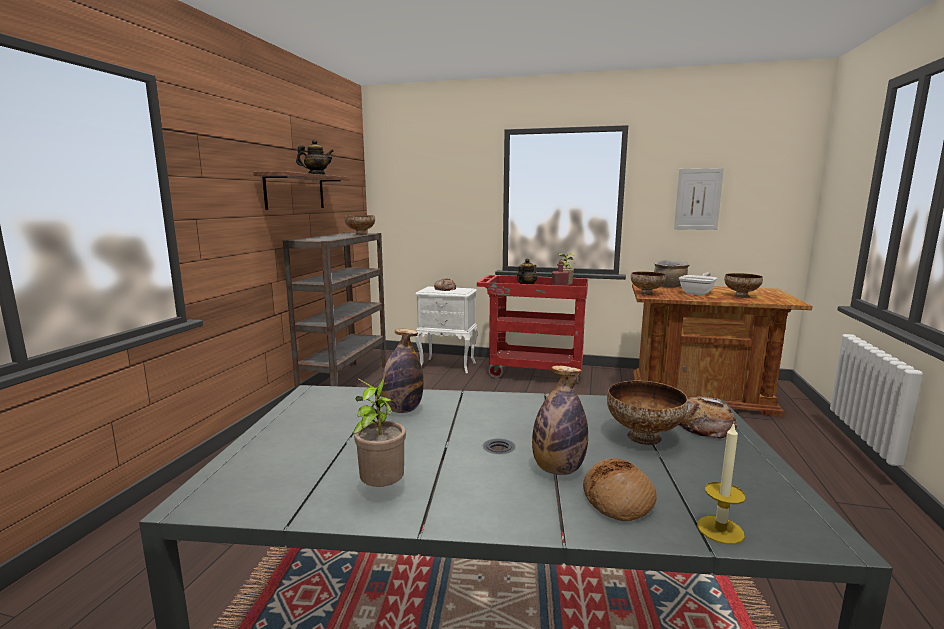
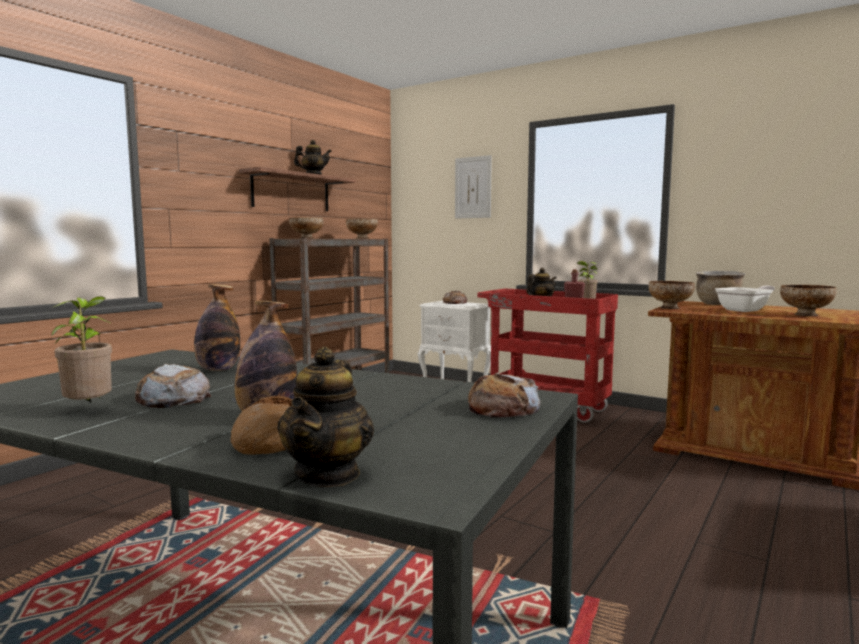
camera: 20 degrees right, 5 degrees down
(433, 459) = (173, 398): none -> bread
(643, 436) = (409, 408): bowl -> bowl (307, 238)
(698, 199) = (769, 192): picture -> picture (473, 187)
(720, 530) = (328, 474): candle -> teapot

